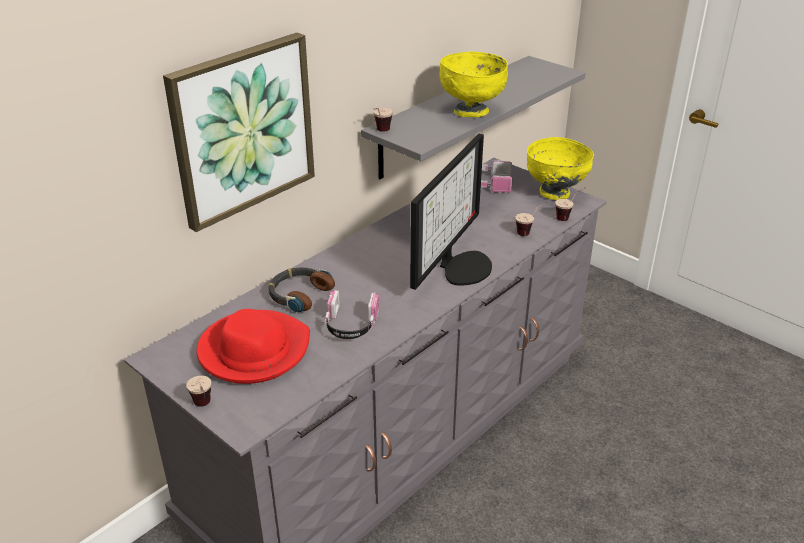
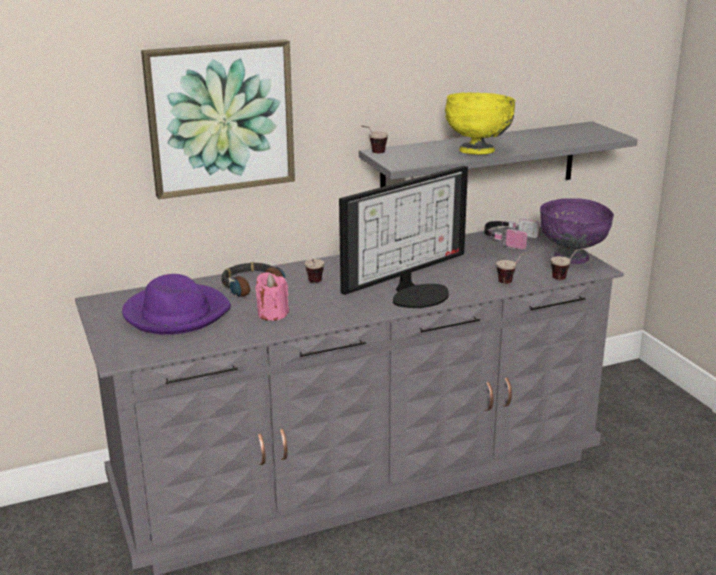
camera: 25 degrees right, 10 degrees down
(204, 408) = (101, 340): cup -> cup (314, 283)
(253, 350) = (176, 313): red hat -> purple hat
(351, 325) = (272, 314): headphones -> pink candle
(554, 193) = (571, 258): yellow bowl -> purple bowl

